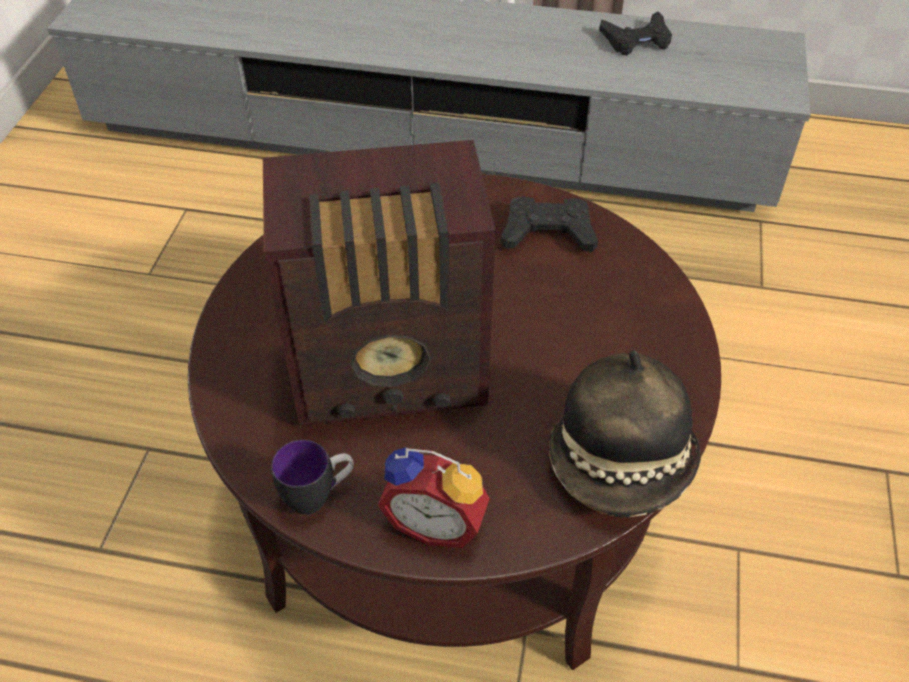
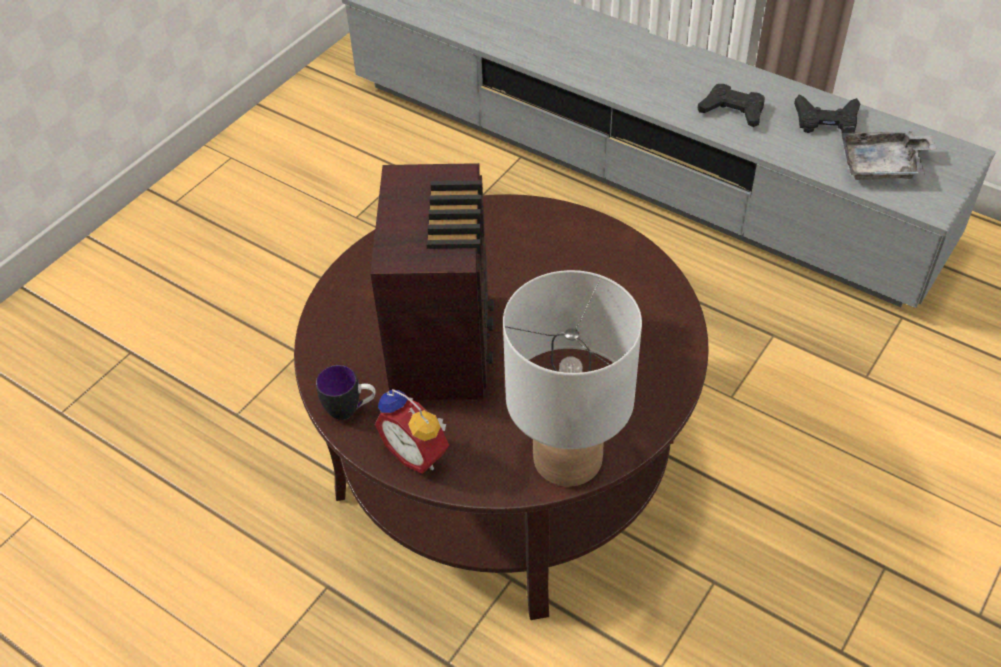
camera: 25 degrees right, 0 degrees up
(394, 374) = (444, 344): radio -> radio turned 105 degrees counterclockwise
(548, 232) = (618, 271): black game controller -> black game controller (732, 110)
(622, 464) = (569, 458): hat -> grey table lamp
(714, 69) = (882, 166): none -> grey tray

